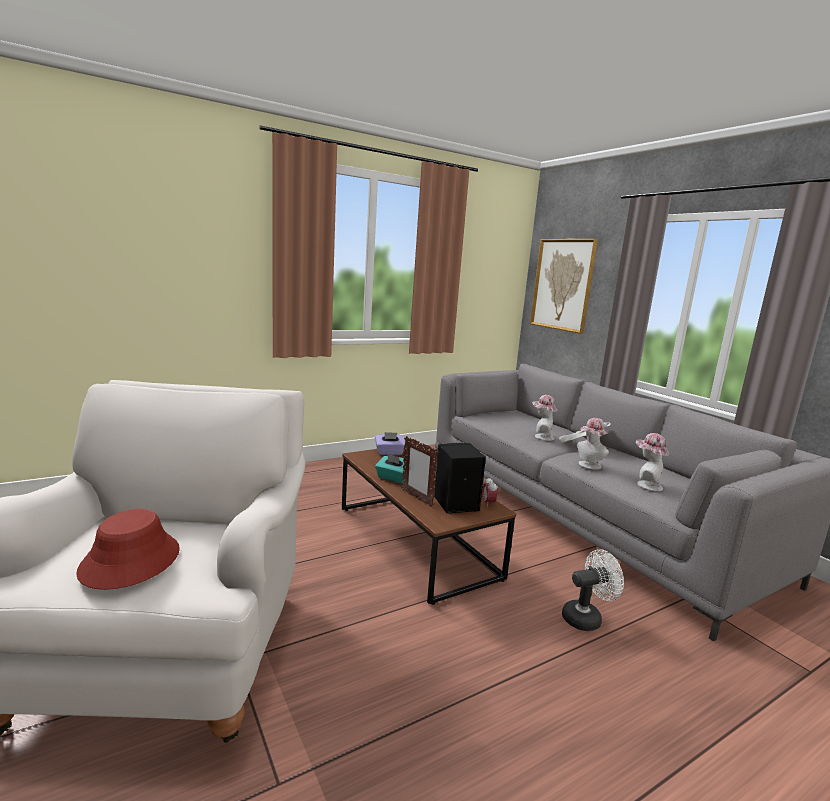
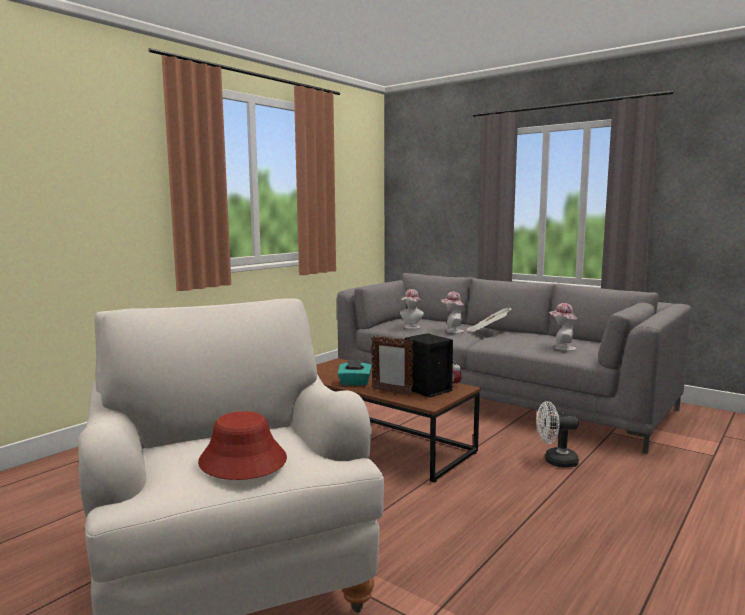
camera: 20 degrees left, 5 degrees down
(389, 453) = (328, 366): purple tissue box -> none
(562, 284) = (423, 197): picture -> none
(586, 618) = (555, 461): white fan -> white fan turned 135 degrees counterclockwise
(588, 466) = (510, 343): hat -> hat (411, 327)

